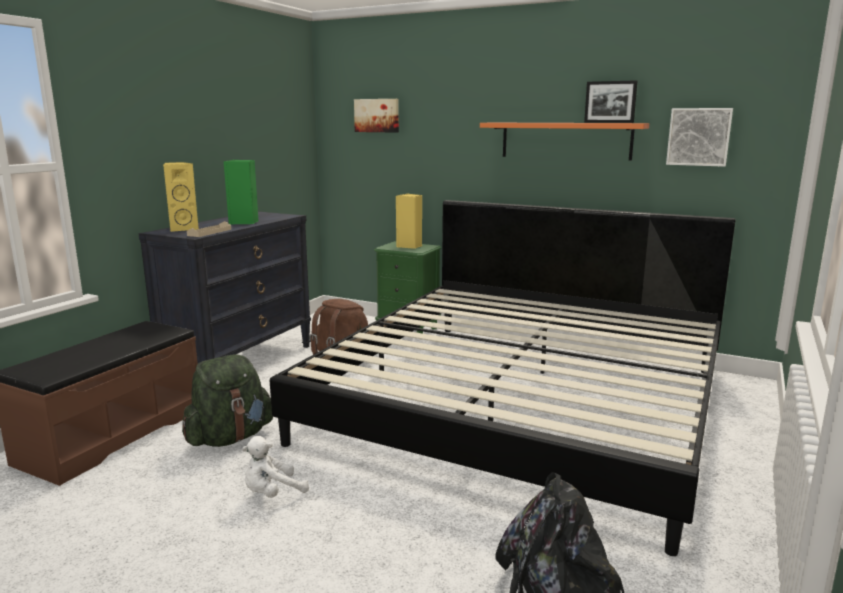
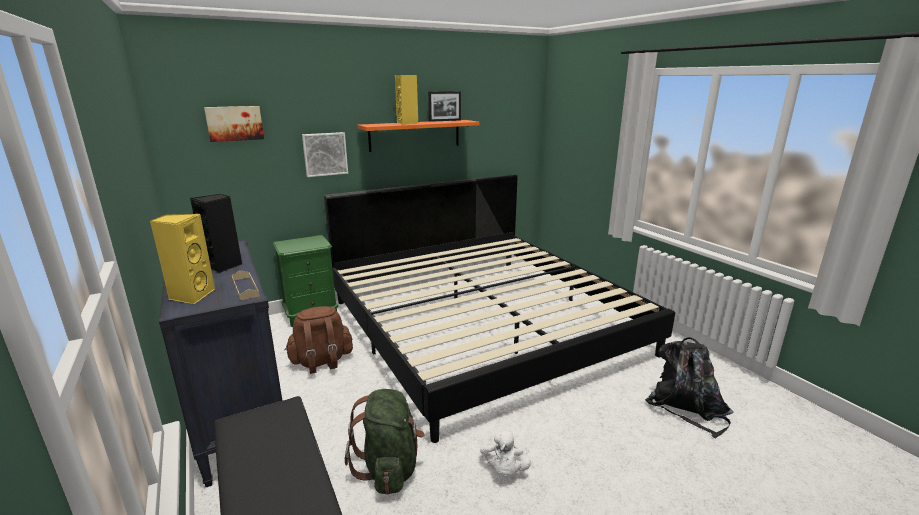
camera: 55 degrees left, 5 degrees up
(244, 222) = (224, 266): green speaker -> black speaker
(409, 246) = (303, 242): yellow speaker -> yellow speaker (407, 123)
(698, 137) = (492, 127): picture -> picture (325, 154)

